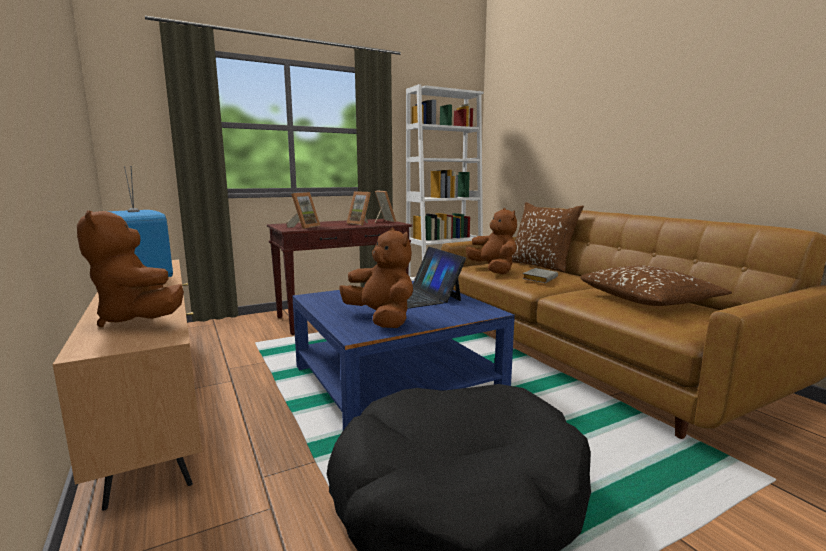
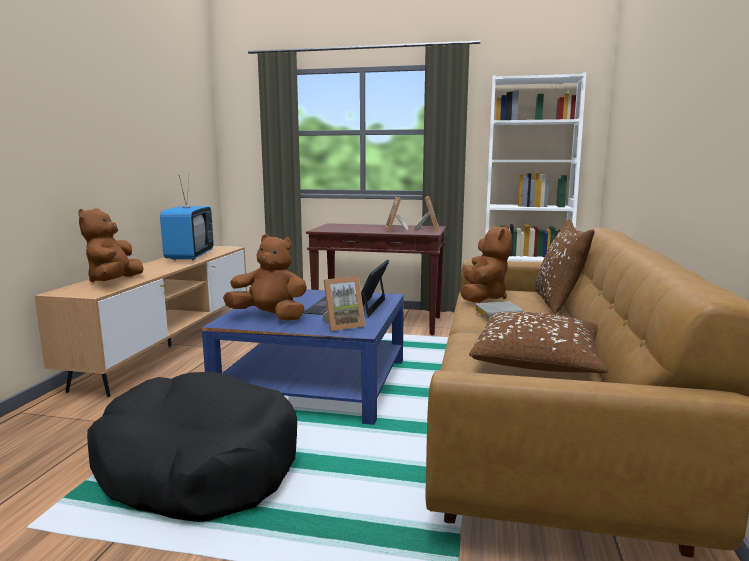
camera: 40 degrees right, 0 degrees up
(304, 227) = (338, 229): picture frame -> picture frame (342, 325)
(381, 319) = (270, 317): brown plush toy -> brown plush toy turned 75 degrees counterclockwise

